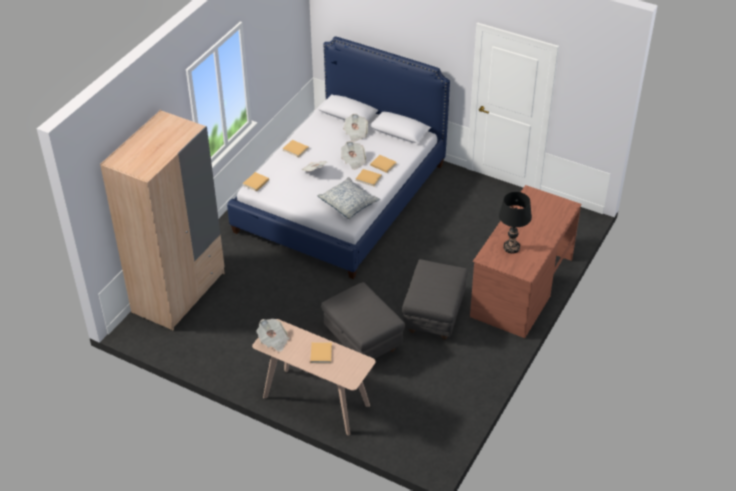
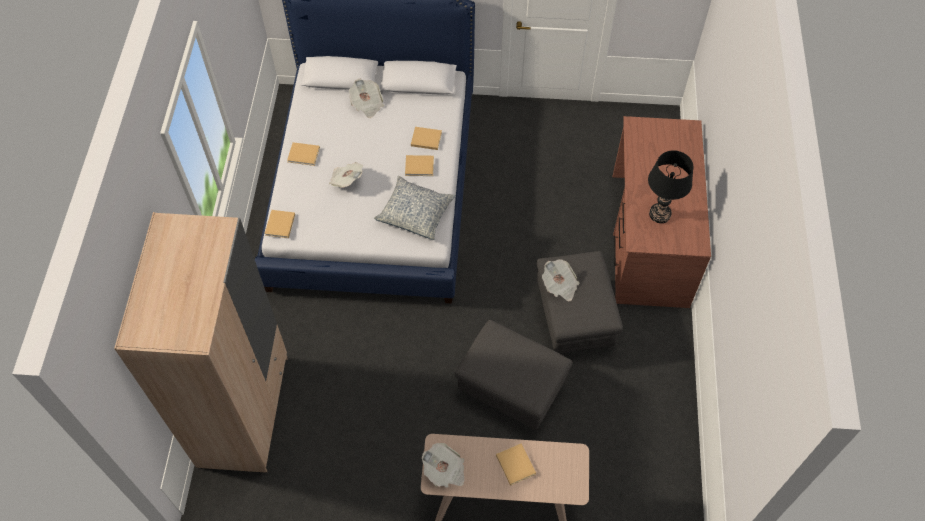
camera: 25 degrees left, 15 degrees up
(353, 161) = (387, 147): newspaper -> newspaper (560, 285)

